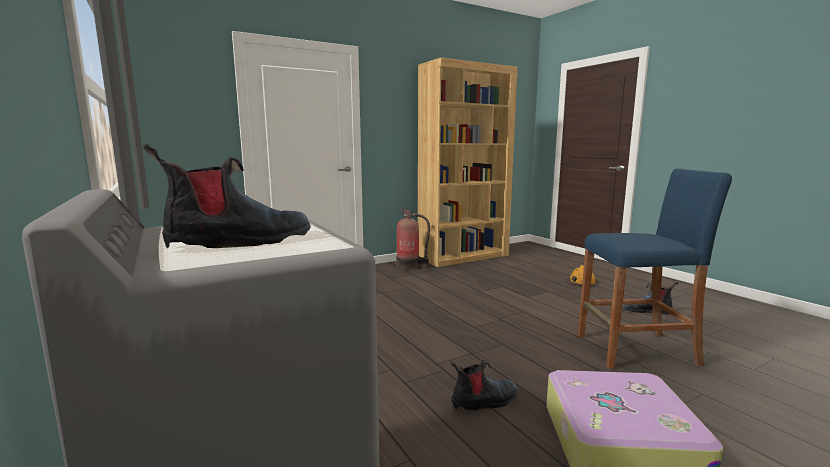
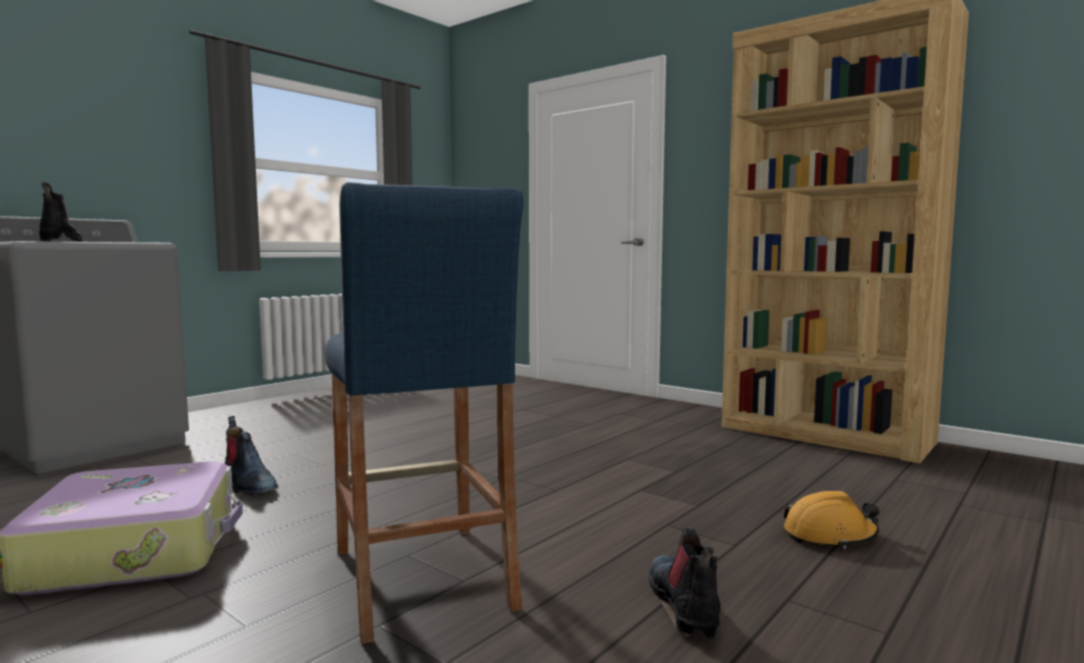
camera: 70 degrees right, 5 degrees down
(241, 242) = (61, 241): boot -> boot turned 150 degrees counterclockwise
(410, 266) = (694, 415): fire extinguisher -> none

